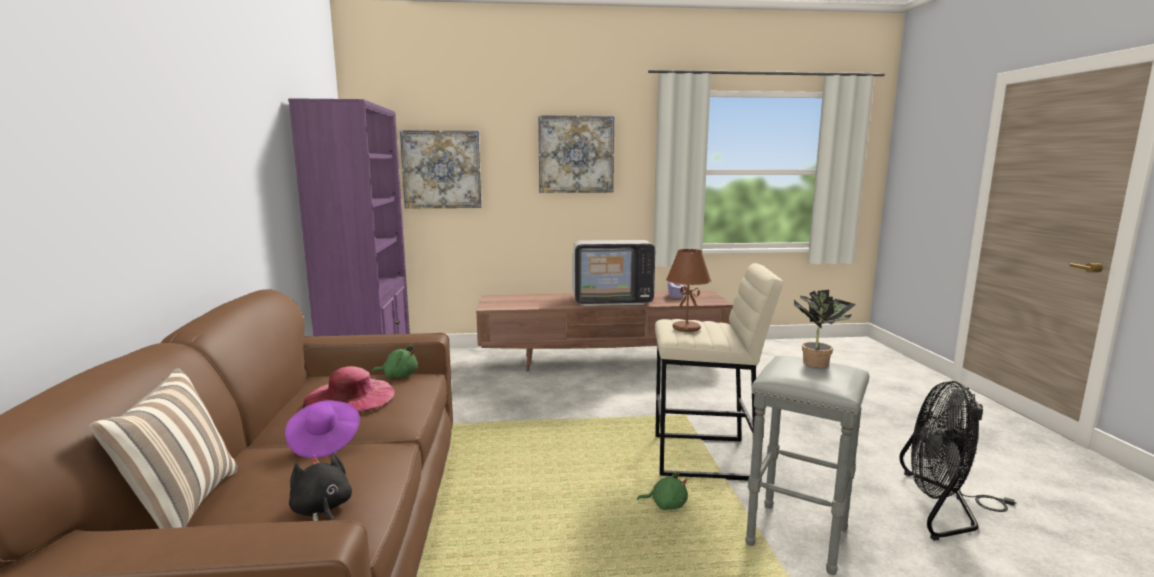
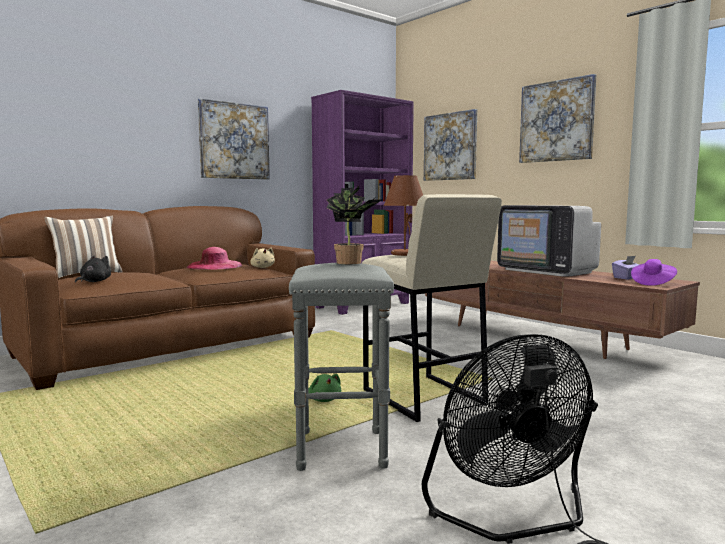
camera: 55 degrees right, 5 degrees down
(230, 177) = (234, 141): none -> picture
(324, 442) = (156, 271): purple hat -> purple hat (652, 283)
(399, 376) = (262, 267): green plush toy -> beige plush toy

